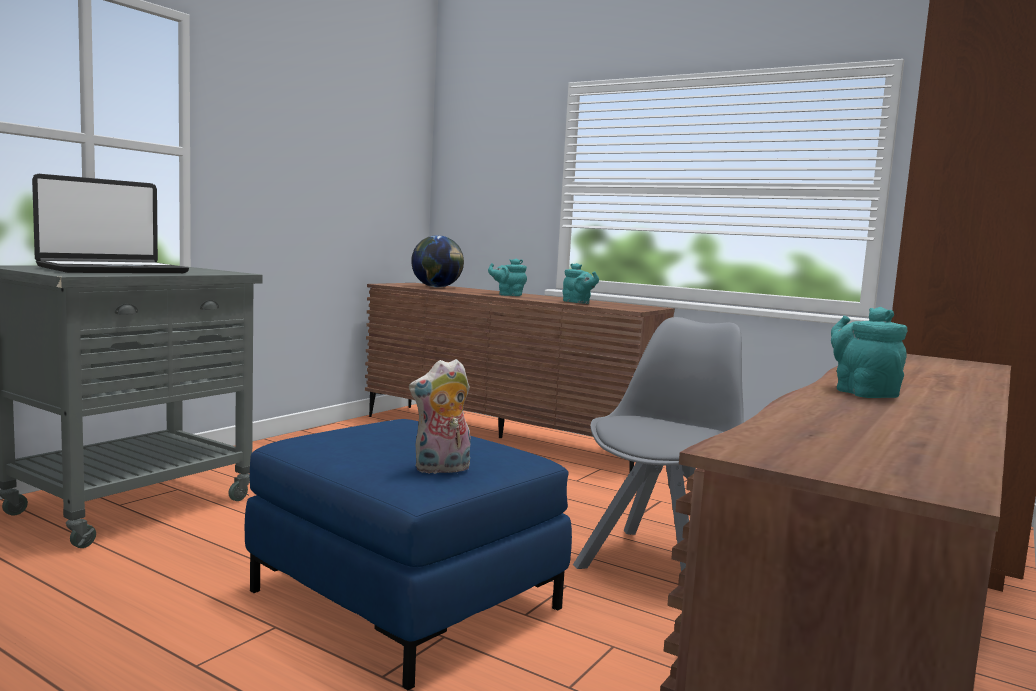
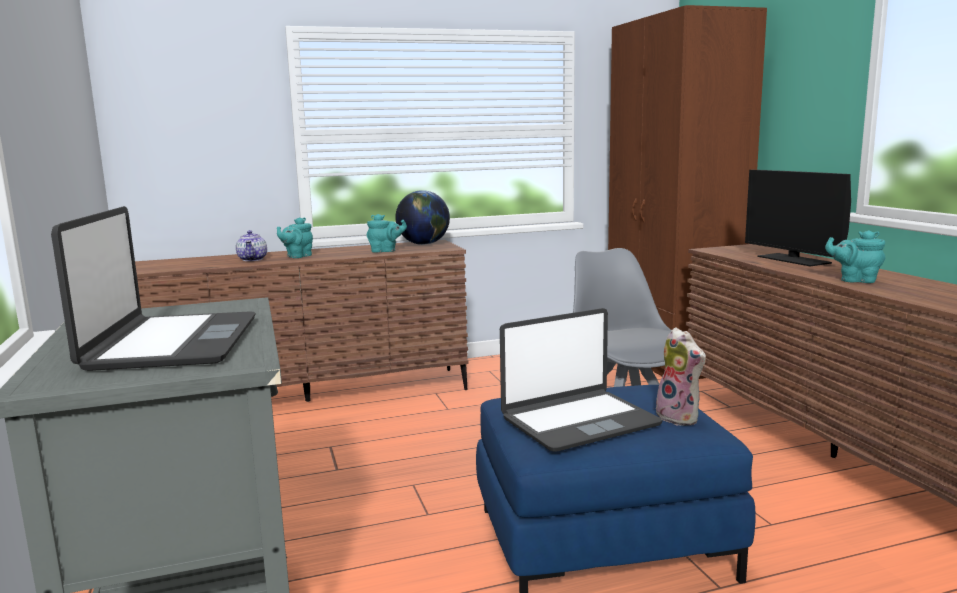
camera: 50 degrees left, 5 degrees up
(372, 440) = (578, 421): none -> laptop
(437, 287) = (191, 263): globe -> globe (424, 244)
(441, 469) = (680, 417): plush toy -> plush toy turned 45 degrees counterclockwise
(475, 291) = (253, 259): none -> teapot
(932, 375) = (793, 260): none -> monitor

